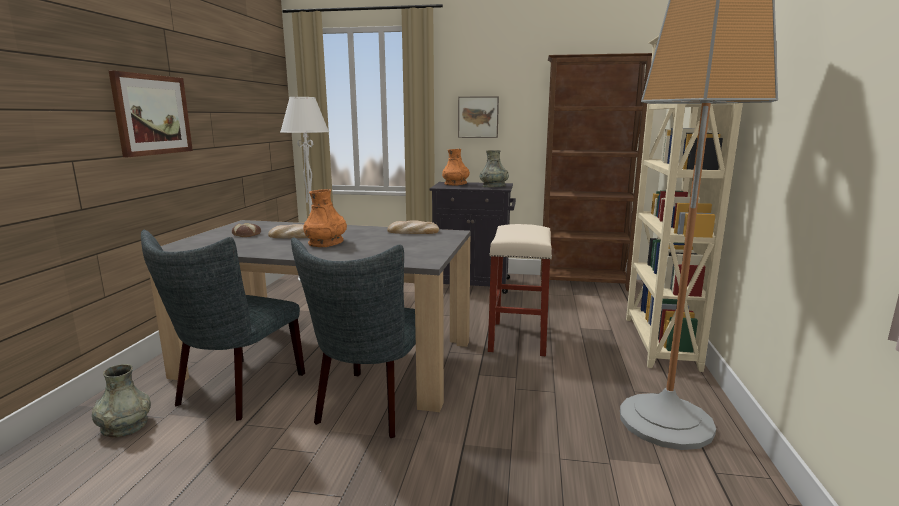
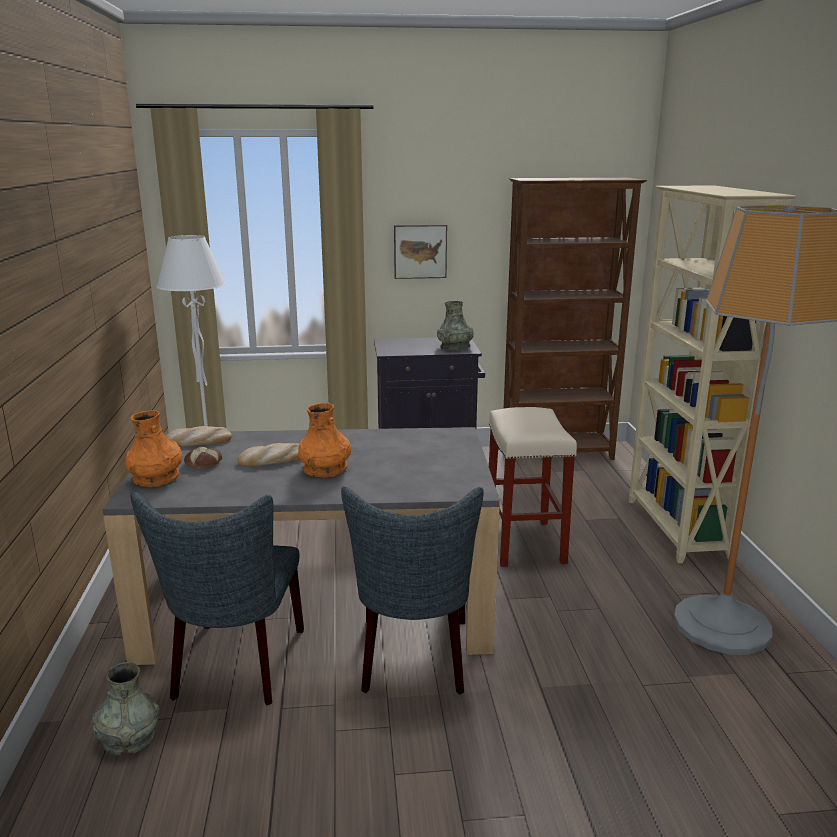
camera: 15 degrees left, 5 degrees up
(152, 115) = (52, 311): picture -> none
(413, 232) = (411, 436): bread -> bread (198, 441)
(455, 184) = (401, 344): orange vase -> orange vase (156, 477)

